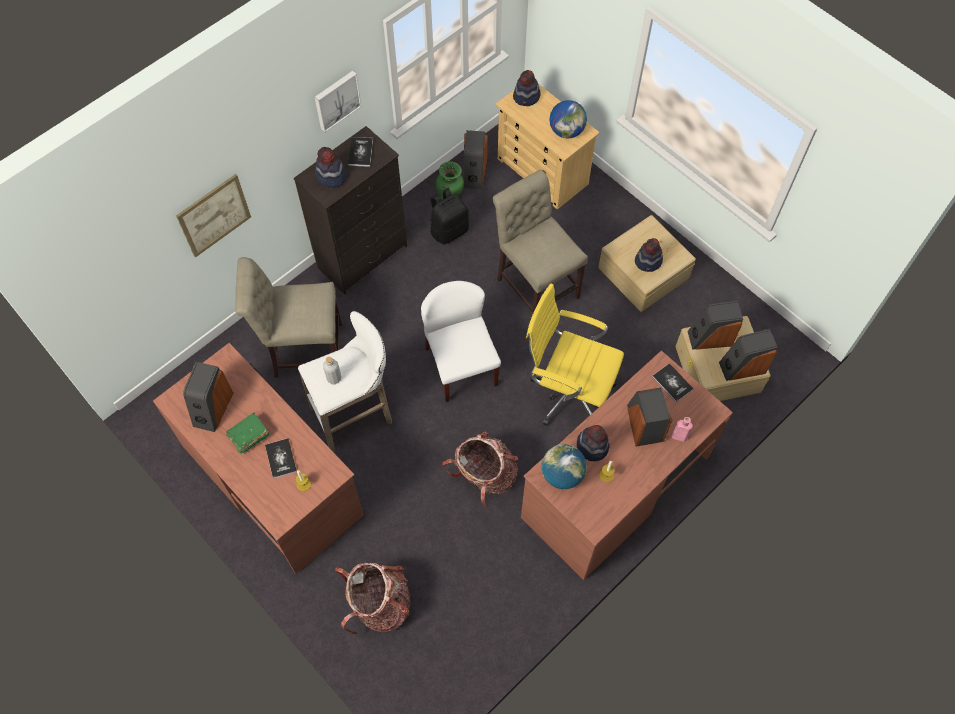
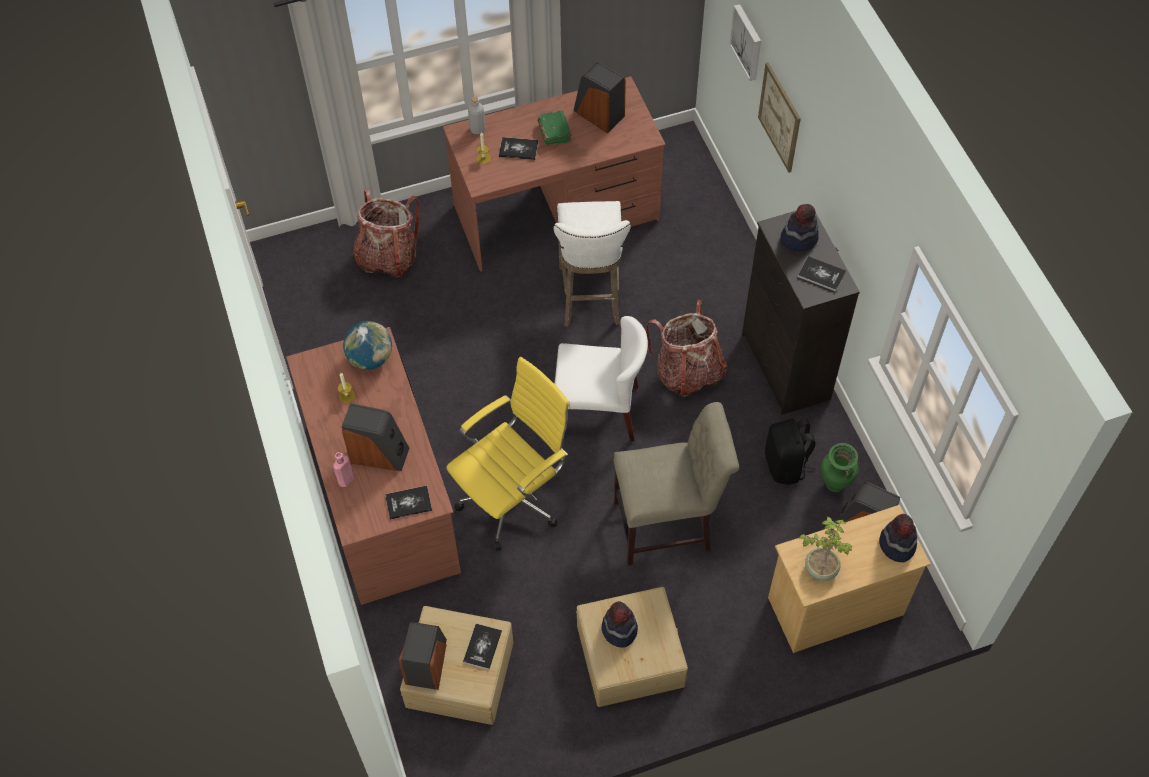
camera: 115 degrees right, 5 degrees down
(303, 349) = (689, 278): beige chair -> none
(334, 378) = (585, 218): grey bottle -> grey bottle (477, 129)
(336, 100) = (864, 225): picture -> picture (748, 41)
(484, 476) = (462, 384): backpack -> backpack (688, 372)
(566, 131) = (820, 568): globe -> potted plant
(592, 446) = (383, 397): hat -> none
(710, 337) = (482, 647): speaker -> book

